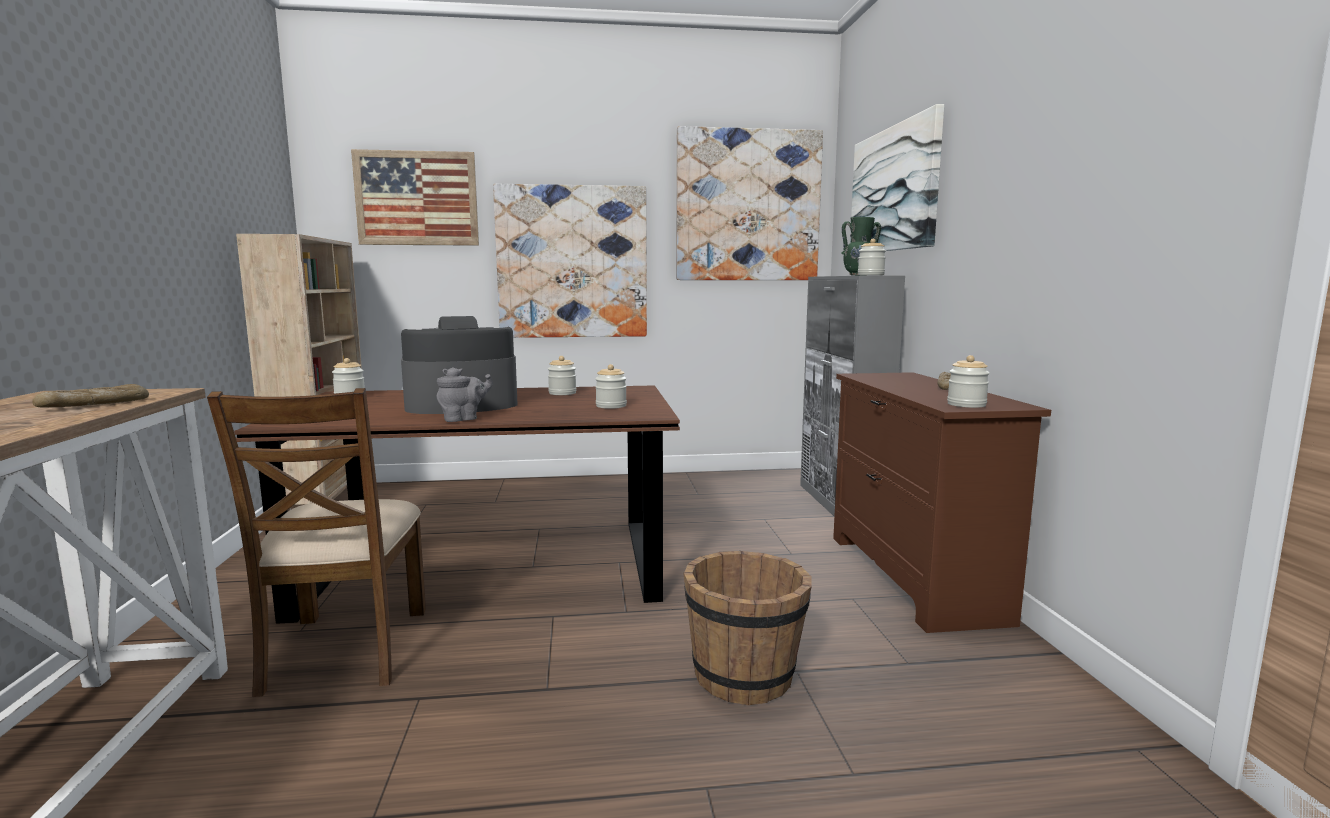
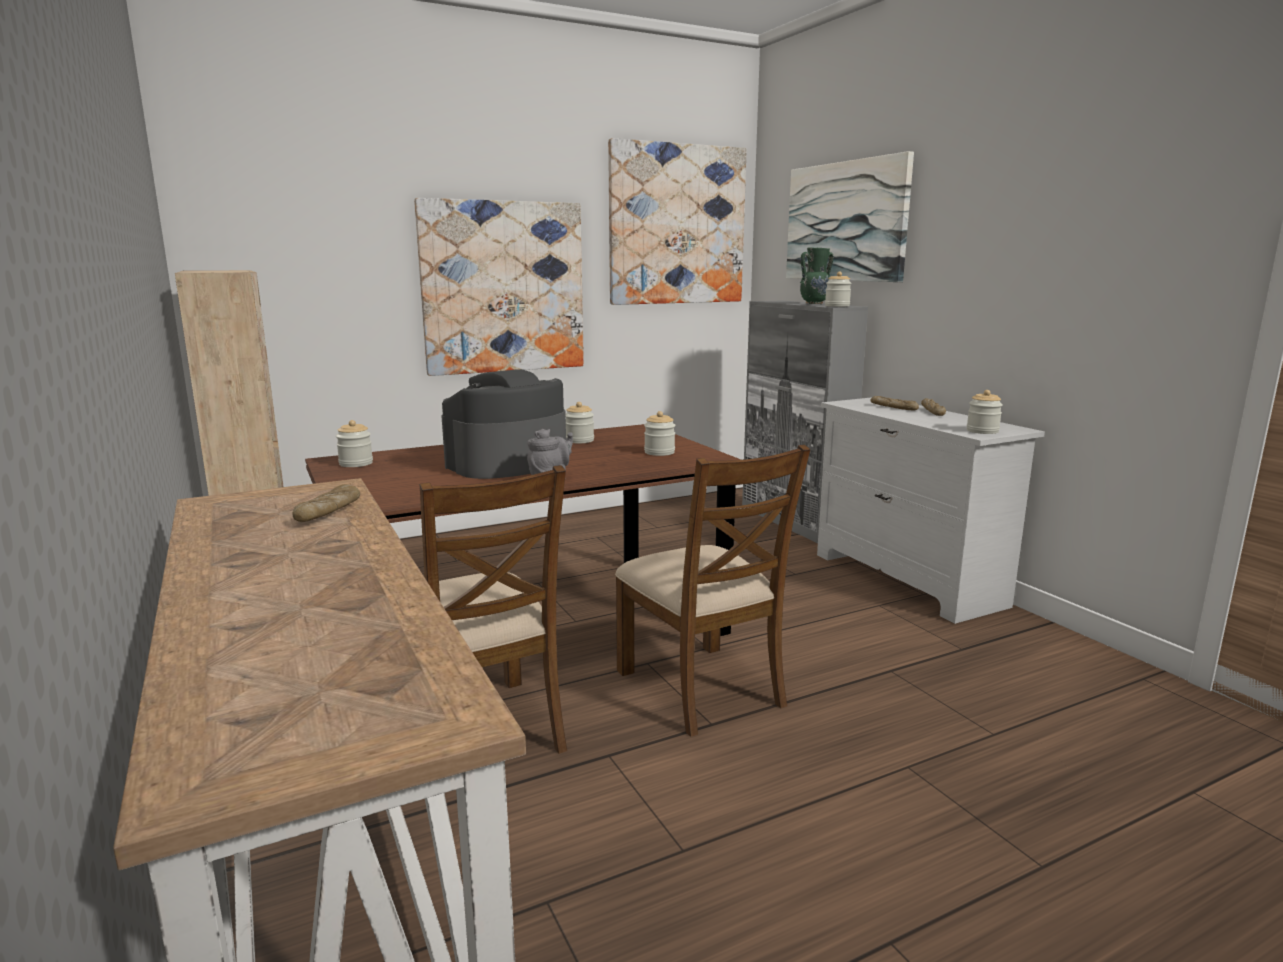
camera: 20 degrees left, 5 degrees up
(417, 198) = (322, 214): picture -> none
(577, 650) = (701, 688): none -> brown chair
(744, 676) = (856, 682): brown bucket -> none
(907, 381) = (893, 407): none -> bread
(913, 576) = (907, 579): brown dresser -> white dresser

